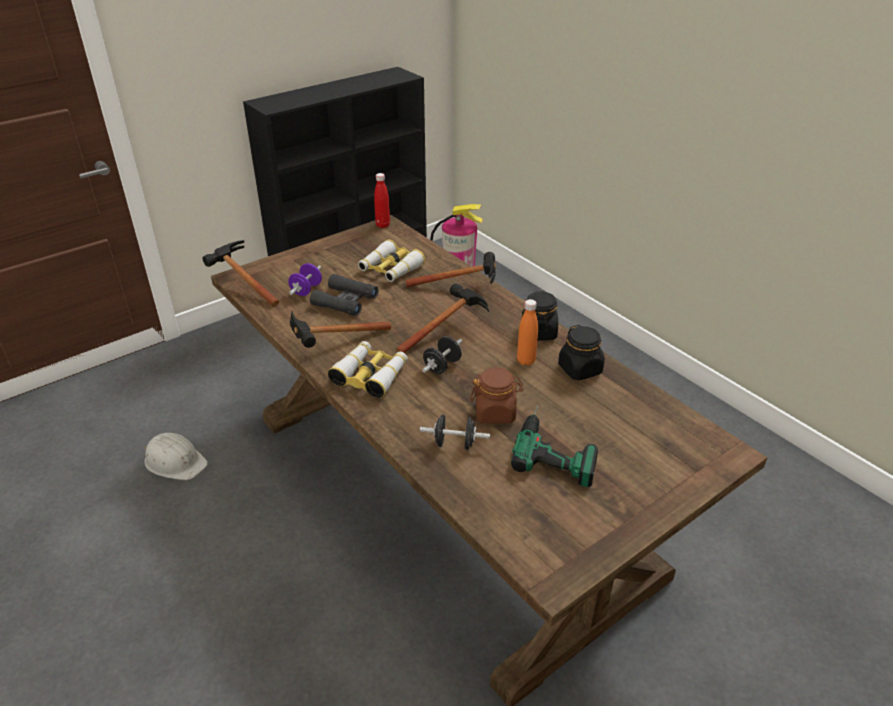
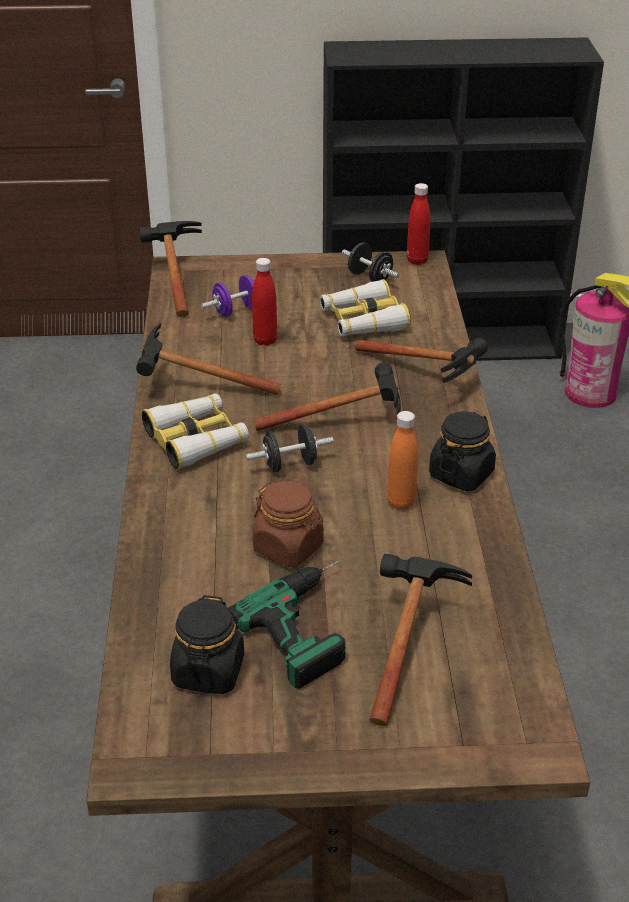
camera: 35 degrees right, 0 degrees up
(175, 461) = (55, 476): white hard hat -> none
(345, 301) = (265, 340): black binoculars -> red bottle
(454, 444) = (200, 560): black dumbbell -> black dumbbell (370, 278)
(580, 369) = (460, 545): black jar -> black jar (208, 672)
(612, 433) = (406, 641): none -> hammer

